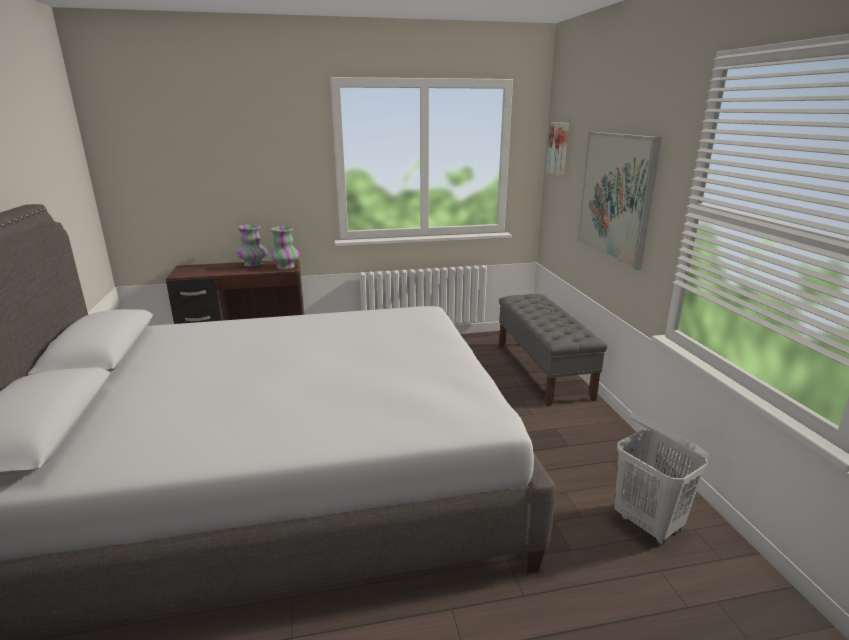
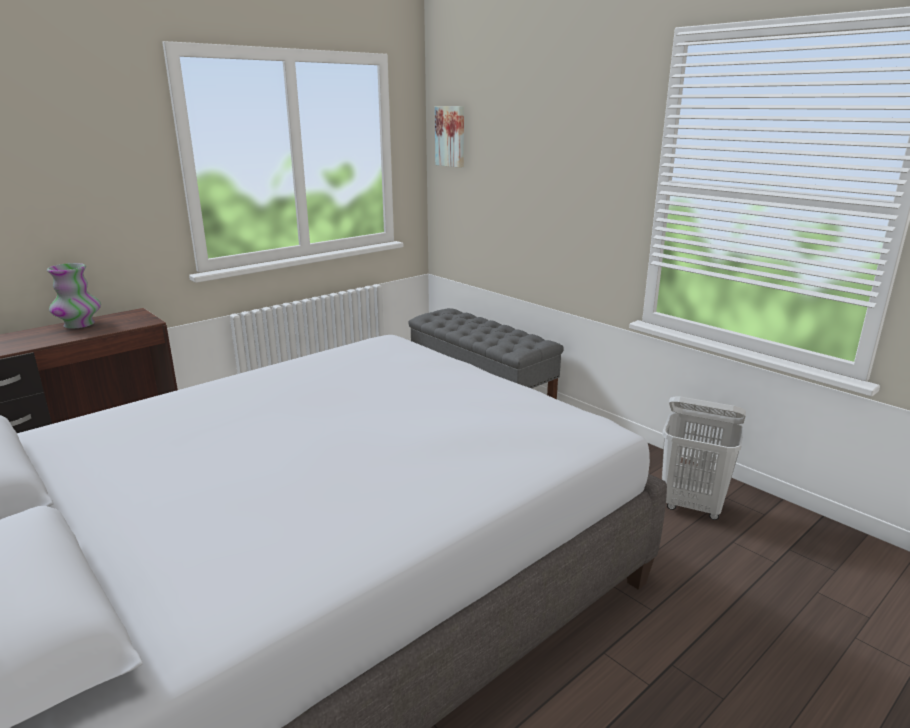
camera: 30 degrees left, 0 degrees up
(285, 267) = (138, 320): vase -> none
(615, 196) = (551, 183): picture -> none

